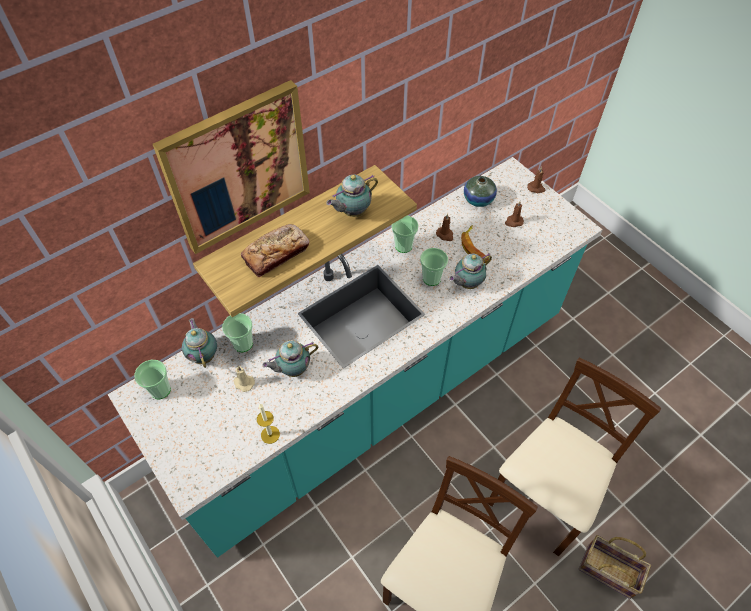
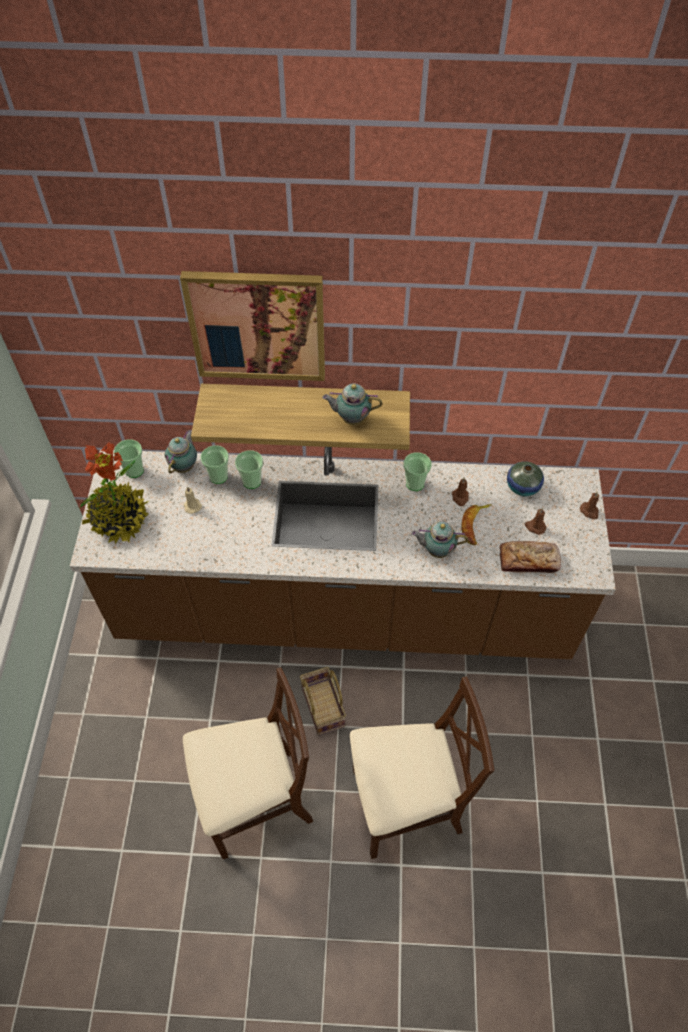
camera: 40 degrees right, 0 degrees up
(188, 441) = (119, 519): none -> potted plant
(270, 434) = (175, 555): candle -> none
(276, 254) = (263, 414): bread -> bread (528, 560)
(292, 369) = (235, 520): teapot -> none
(375, 394) = (344, 610): turquoise counter -> brown counter
(431, 278) = (410, 526): cup -> cup (252, 481)
(606, 571) = (401, 906): basket -> basket (321, 706)

